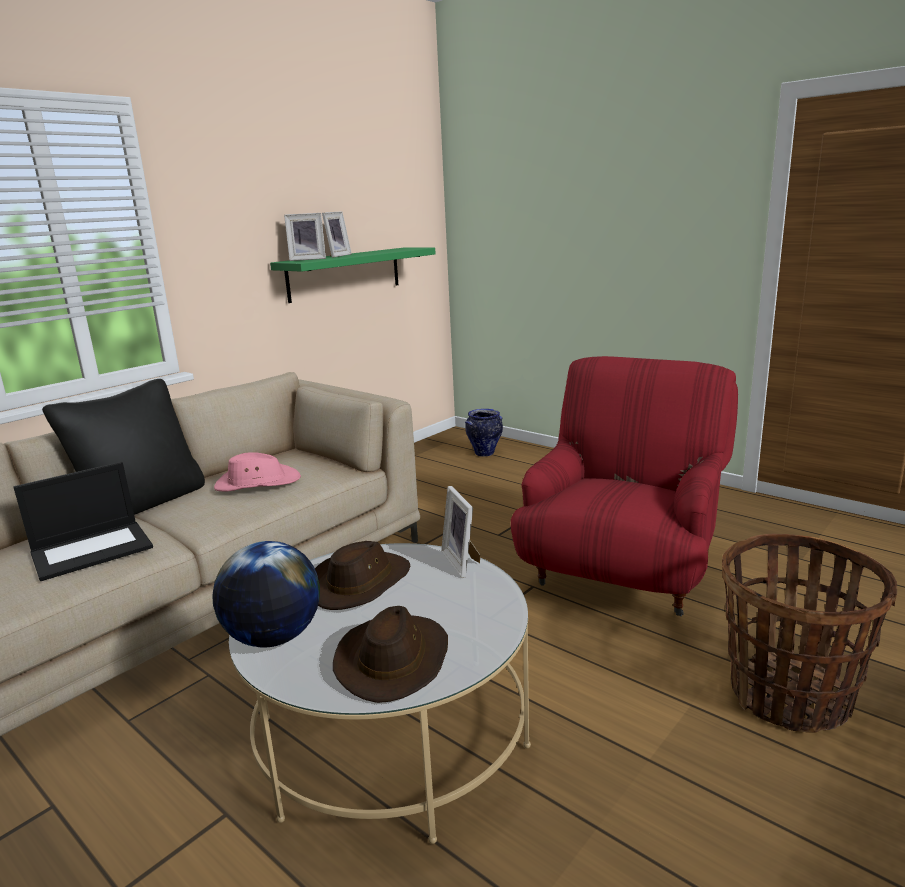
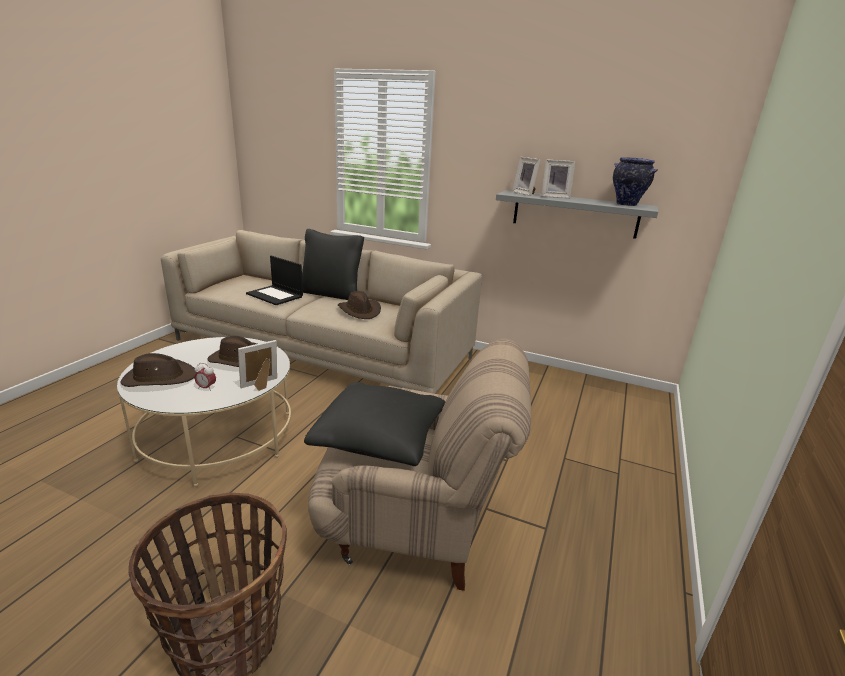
camera: 70 degrees right, 5 degrees up
(257, 483) = (360, 311): pink hat -> brown hat
(273, 637) = (190, 348): globe -> none
(345, 274) = (575, 214): green shelf -> grey shelf
(453, 606) = (206, 388): none -> alarm clock
(485, 453) = (621, 418): vase -> vase (627, 204)
(611, 494) = (379, 438): none -> black pillow
(622, 573) = (416, 523): red armchair -> beige armchair

